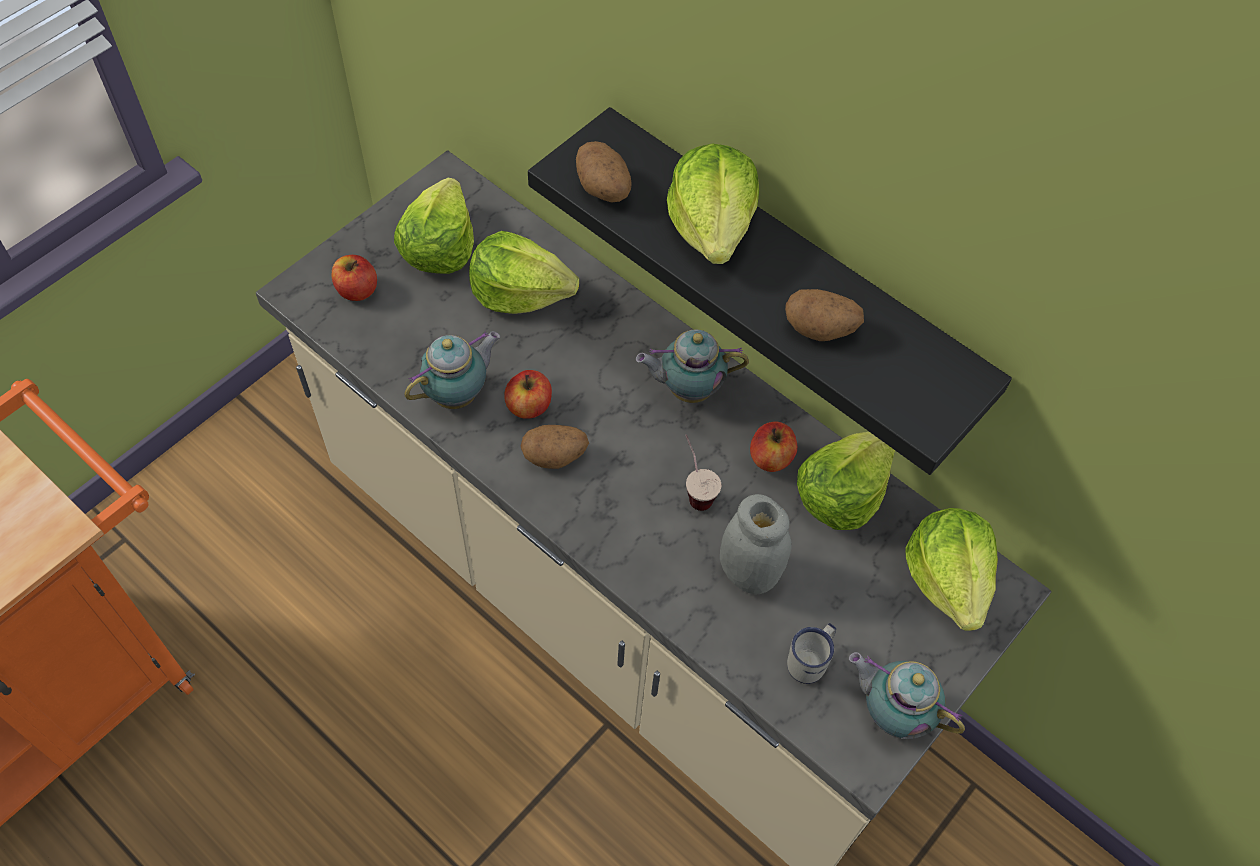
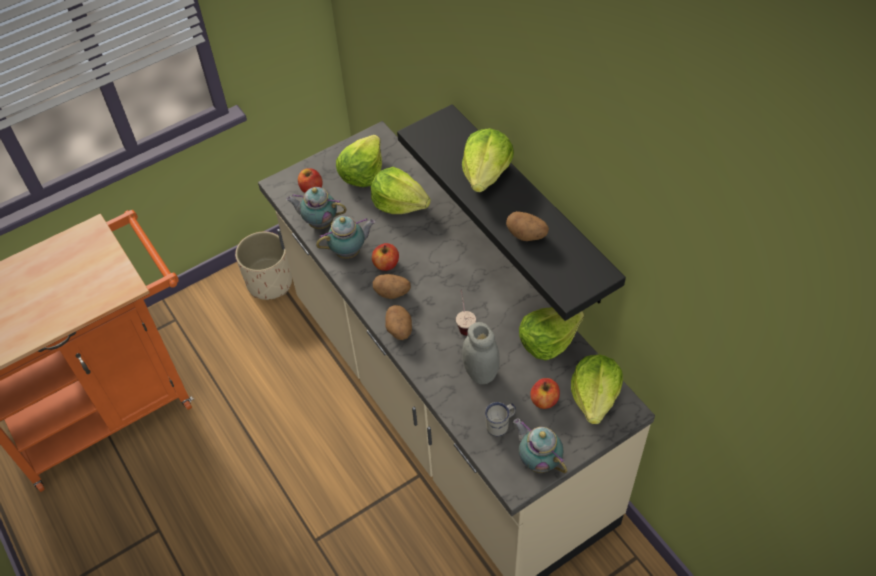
camera: 20 degrees right, 5 degrees down
(274, 446) = (270, 282): none -> beige planter
(604, 189) = (434, 146): potato -> potato (399, 330)
(687, 389) = (477, 270): teapot -> teapot (319, 222)
(771, 458) = (513, 314): apple -> apple (544, 400)

